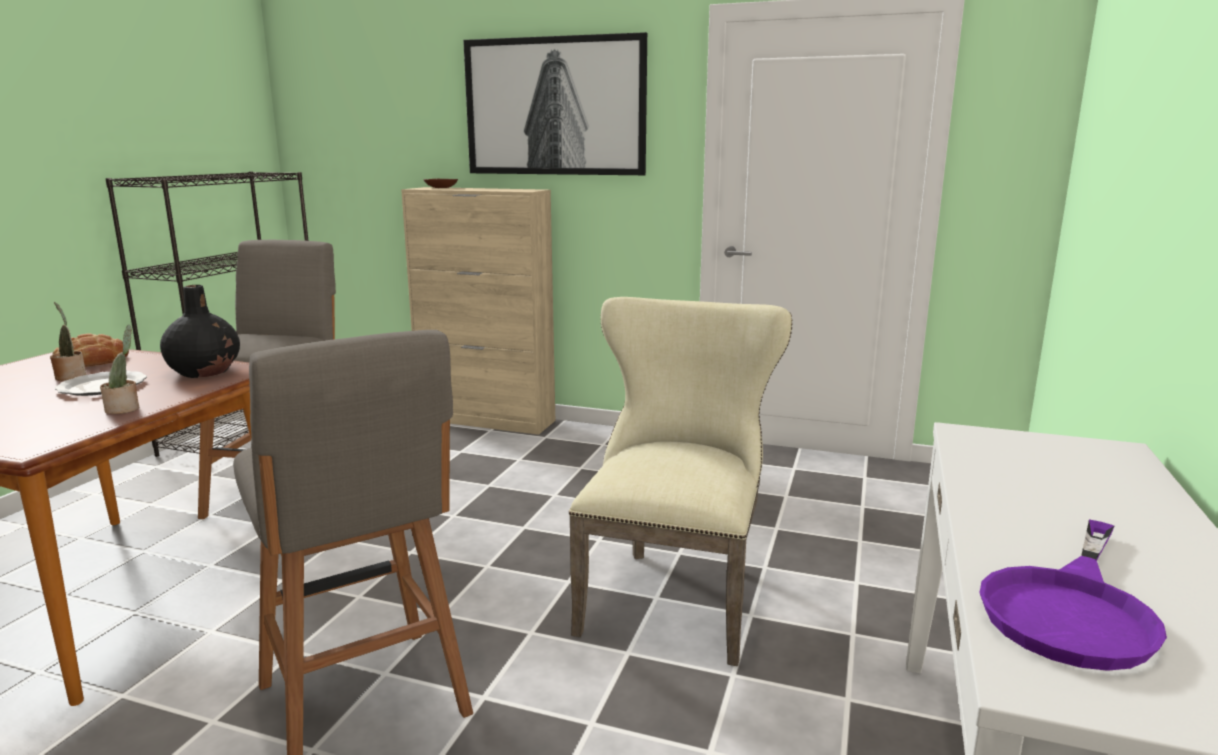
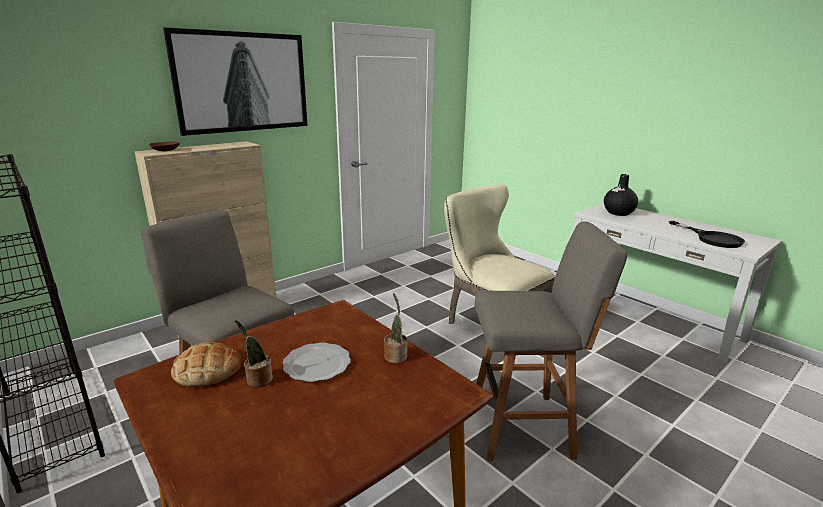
camera: 60 degrees left, 5 degrees up
(205, 372) = (323, 324): black vase -> black vase (618, 213)
(1072, 609) = (712, 238): purple frying pan -> black frying pan

